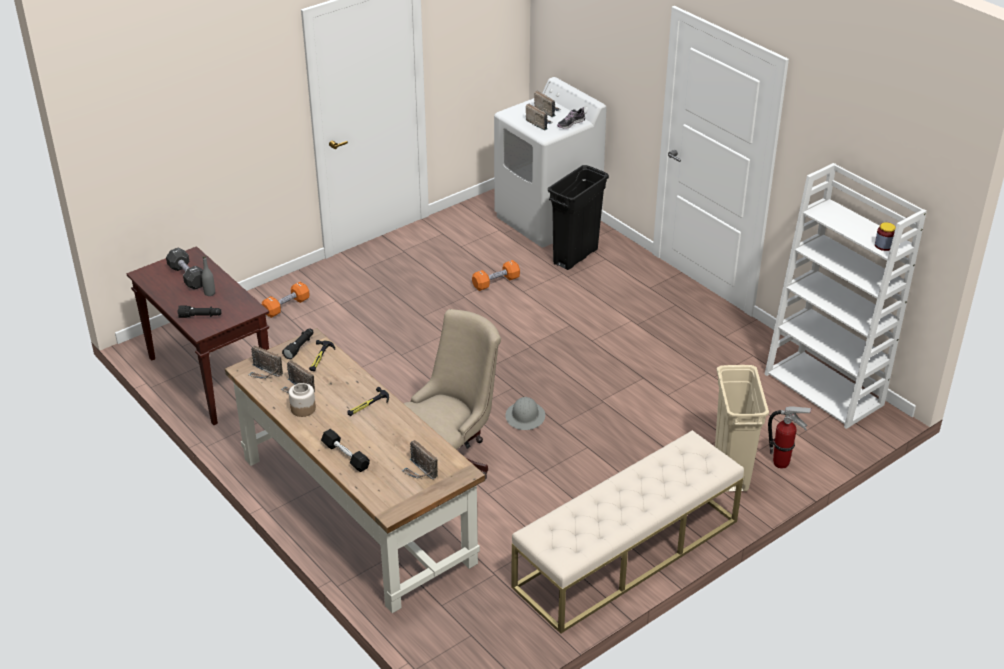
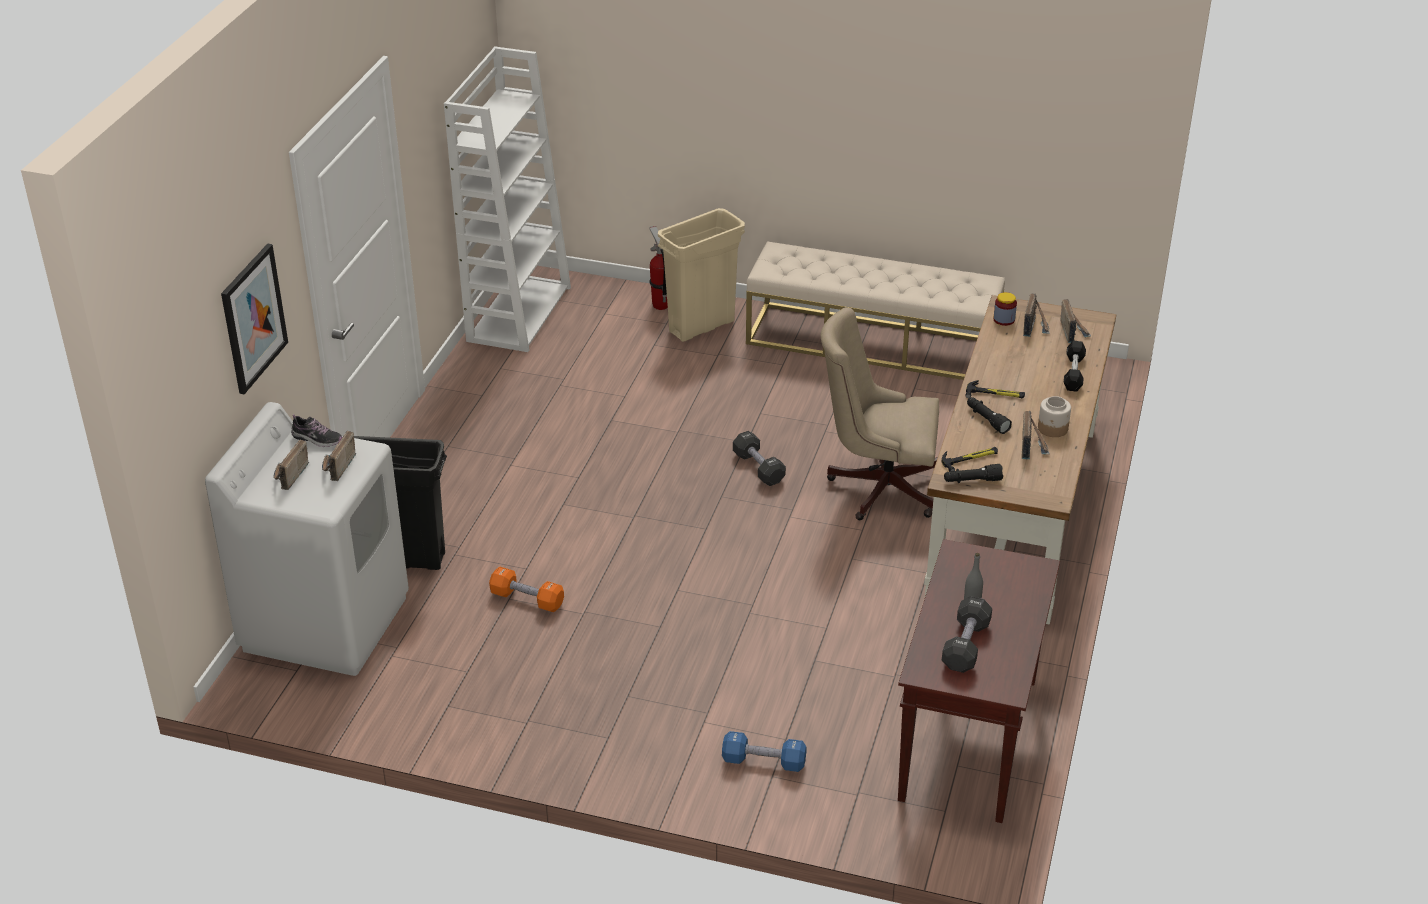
camera: 125 degrees left, 0 degrees up
(200, 316) = (1018, 584): black flashlight -> black flashlight (986, 420)
(265, 373) = (1039, 481): radio -> radio (1073, 331)
(286, 306) = (763, 762): orange dumbbell -> blue dumbbell
(525, 416) = (758, 468): grey hard hat -> black dumbbell
(614, 52) = (253, 318): none -> picture
(883, 246) = (517, 101): jar -> jar (1004, 320)

